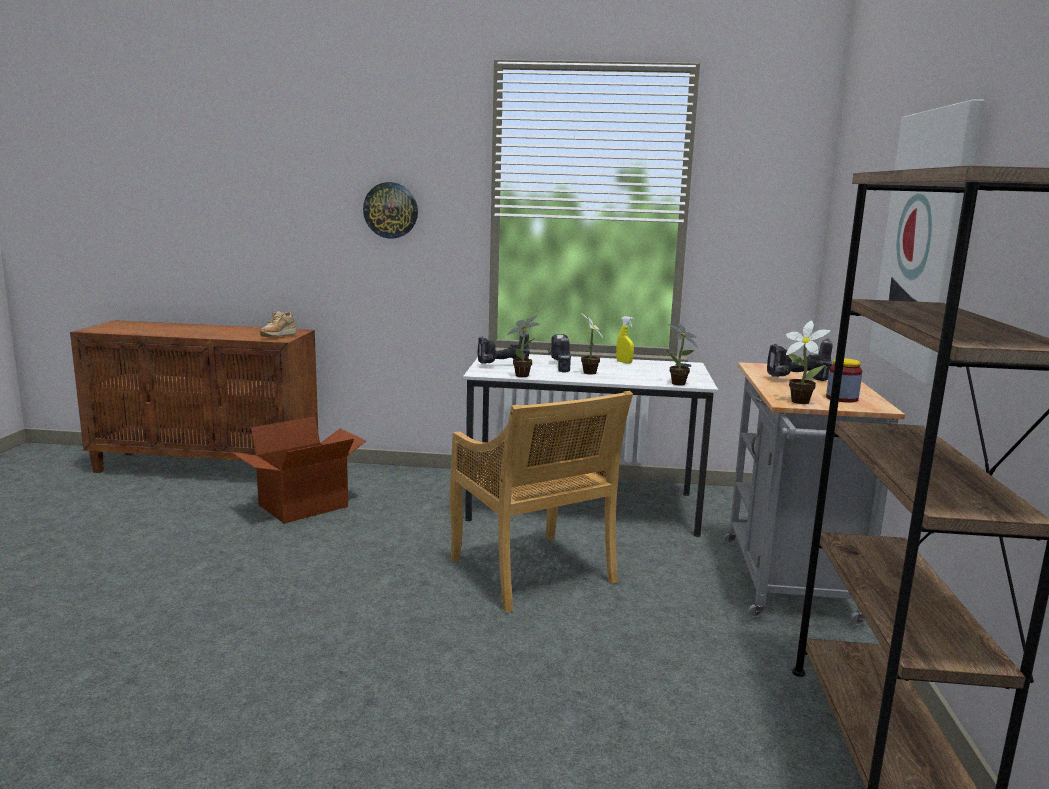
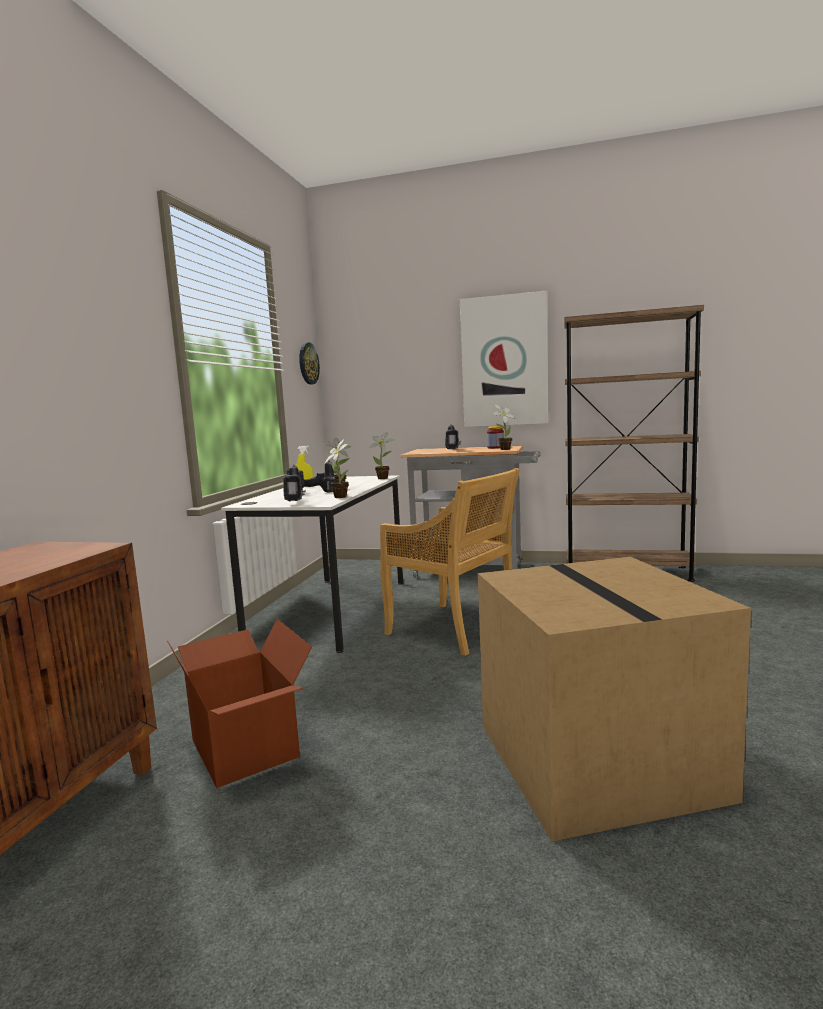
camera: 80 degrees left, 5 degrees down
(221, 635) = (592, 759): none -> cardboard box
(277, 337) = (74, 549): beige shoe -> none
(391, 210) = (92, 352): wall clock -> wall clock (308, 363)
(533, 573) = (455, 628): beige chair -> beige chair turned 60 degrees clockwise

